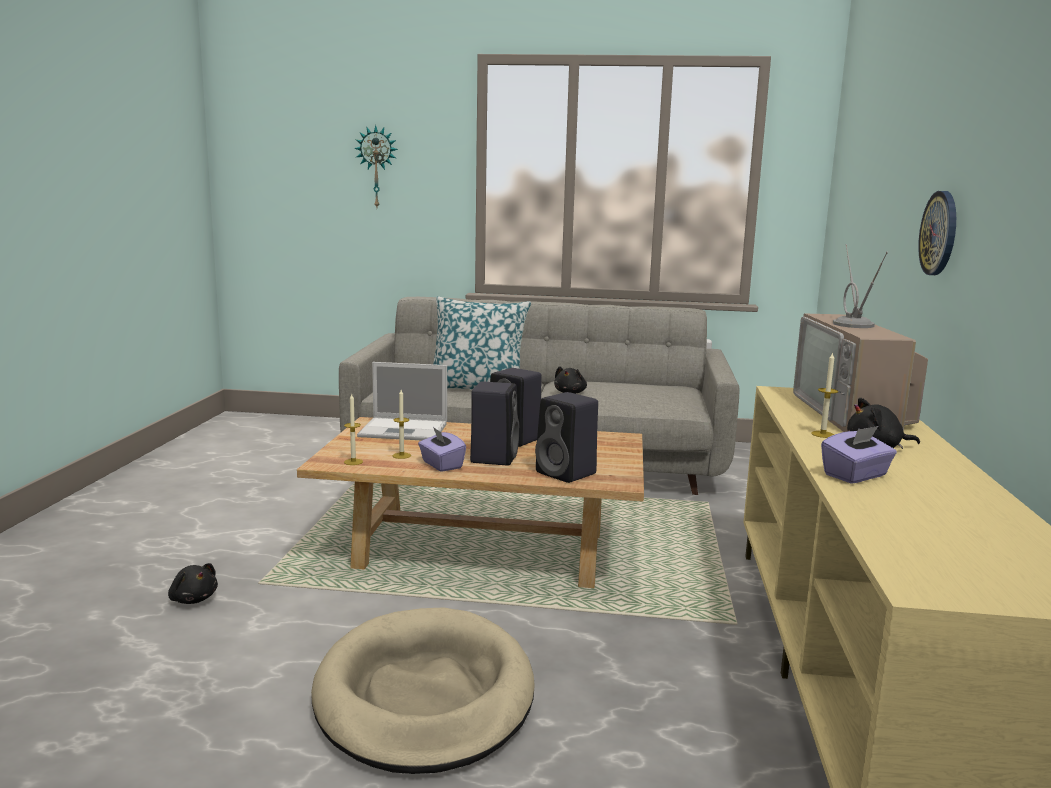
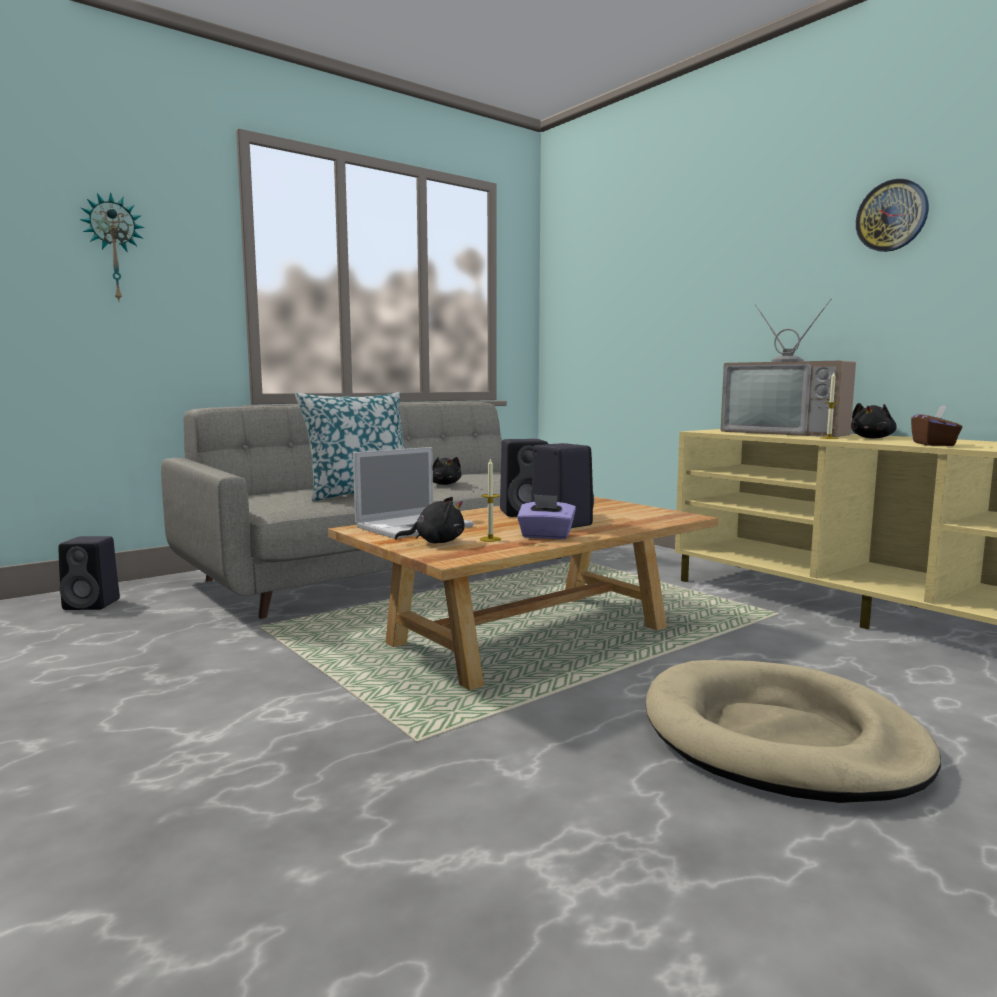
camera: 45 degrees left, 5 degrees down
(193, 599) = (387, 790): black plush toy -> black plush toy (436, 542)
(353, 462) = (471, 552): candle -> none
(567, 473) = (642, 520): black speaker -> black speaker (93, 604)
(856, 475) = (934, 444): purple tissue box -> brown tissue box
(939, 233) = (789, 299): wall clock -> wall clock (892, 216)

